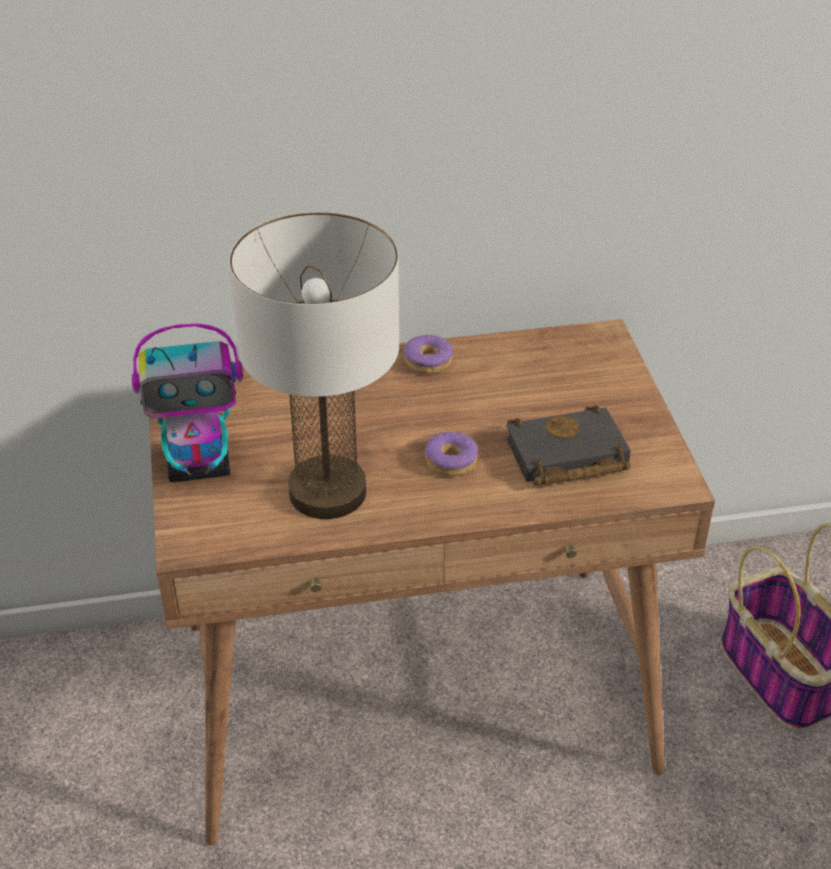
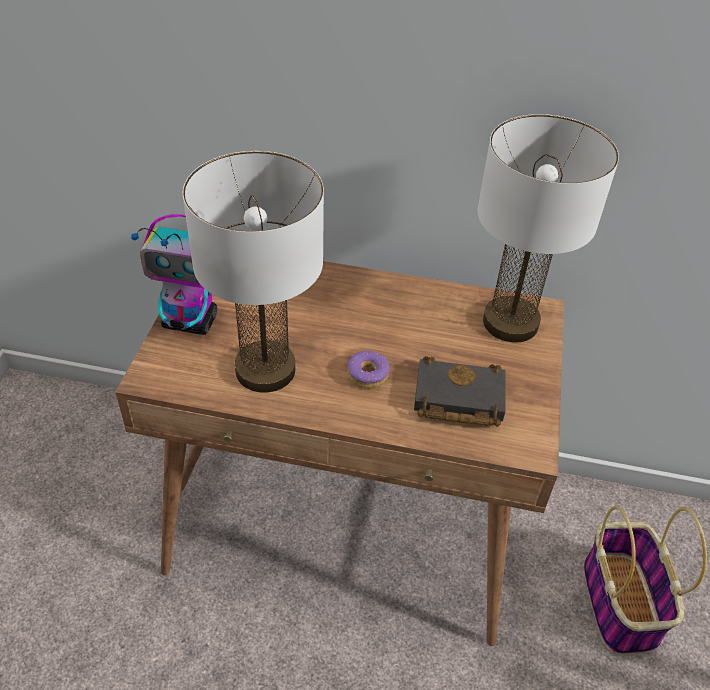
camera: 20 degrees right, 5 degrees up
(428, 362) = (396, 291): donut -> none
(579, 359) = (511, 323): none -> table lamp

